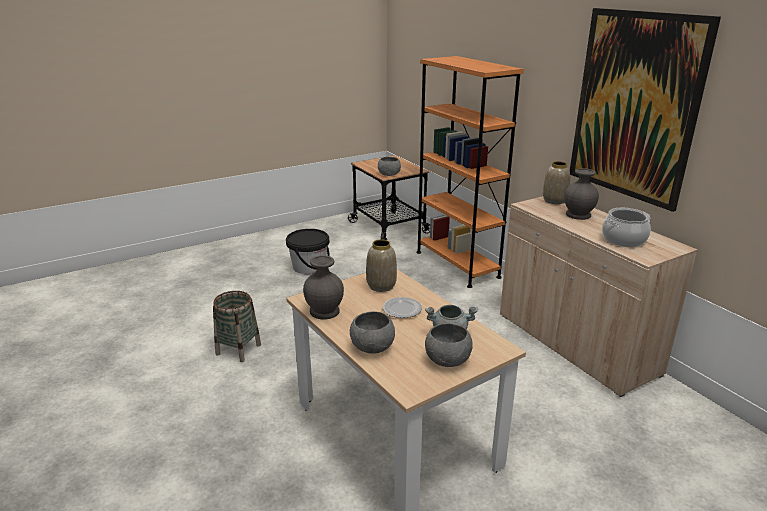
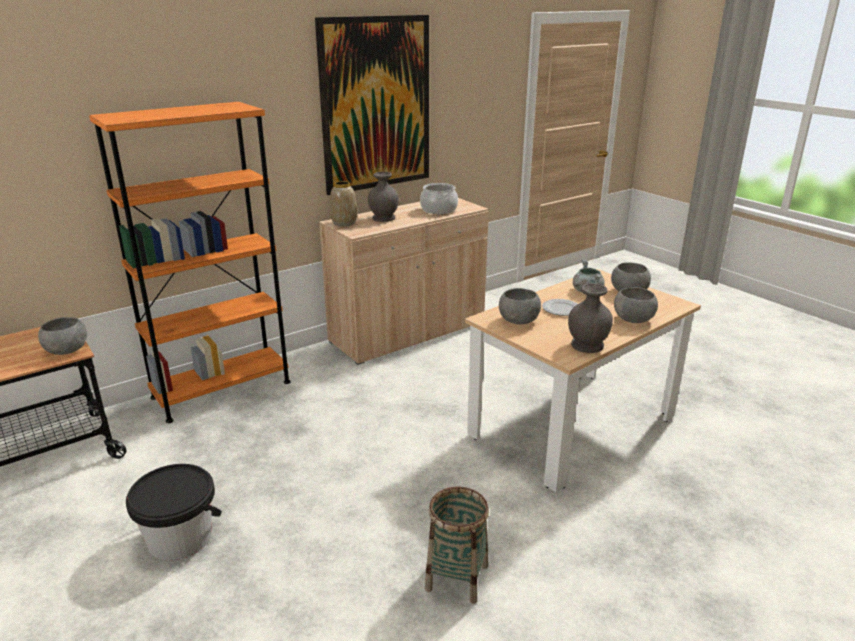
camera: 95 degrees left, 0 degrees up
(381, 286) = (519, 320): vase -> grey bowl

